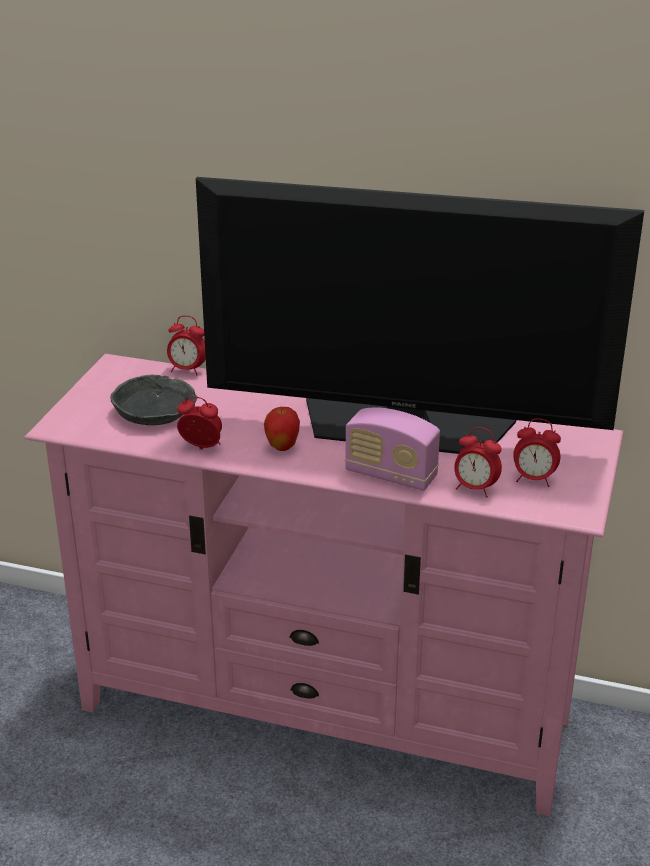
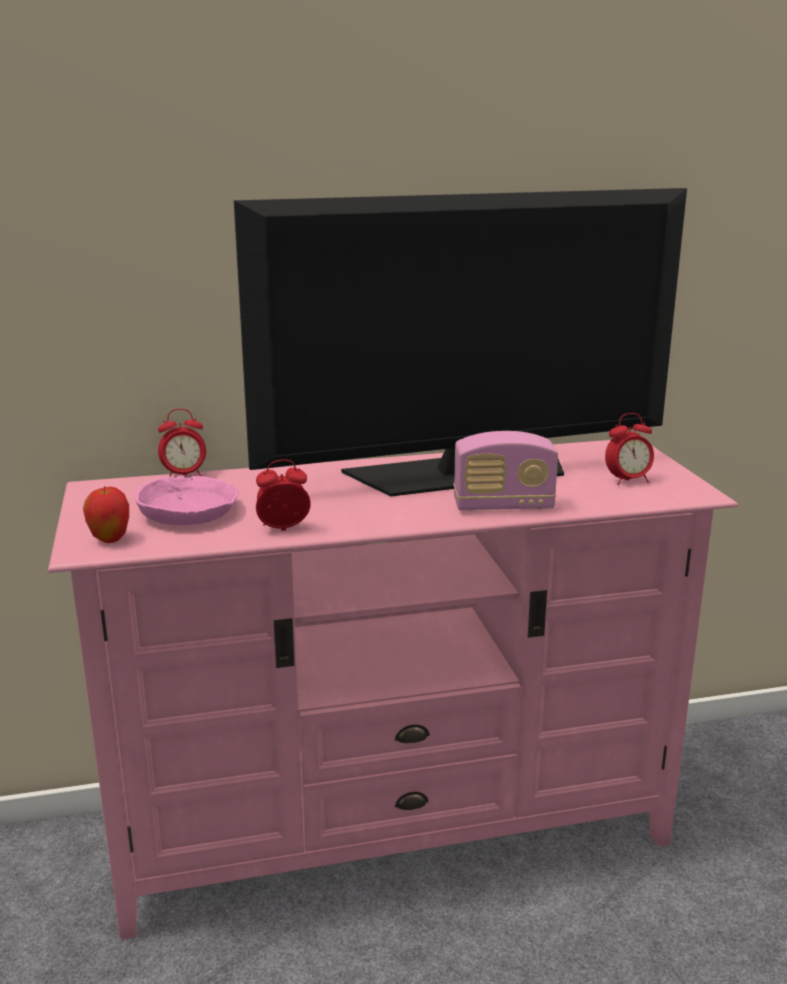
camera: 30 degrees left, 10 degrees down
(155, 411) = (190, 512): grey bowl -> pink bowl
(282, 447) = (368, 510): apple -> apple (110, 540)
(475, 489) = (591, 498): alarm clock -> none

